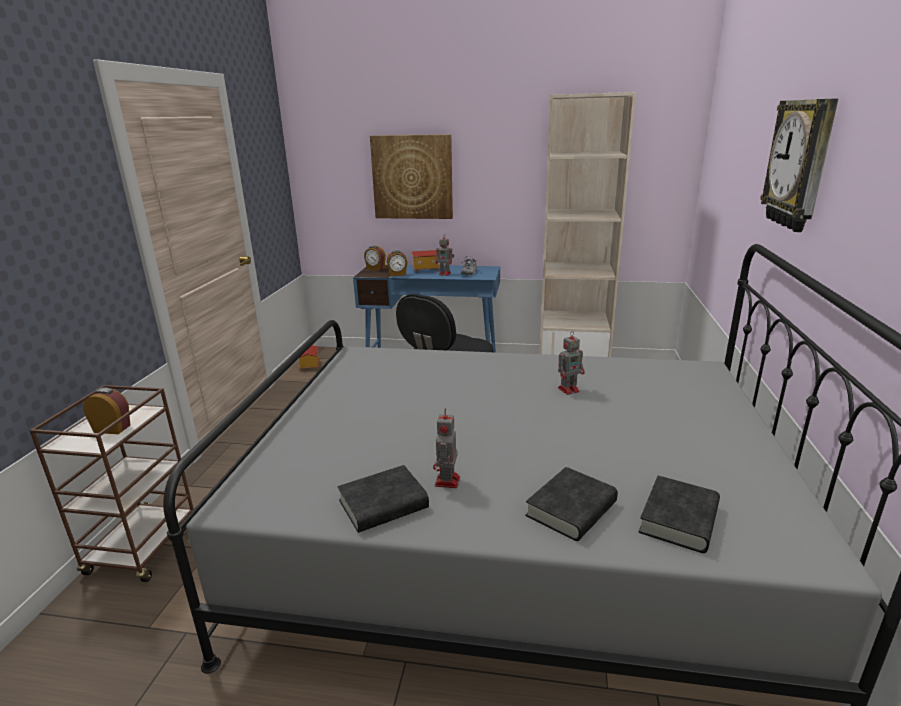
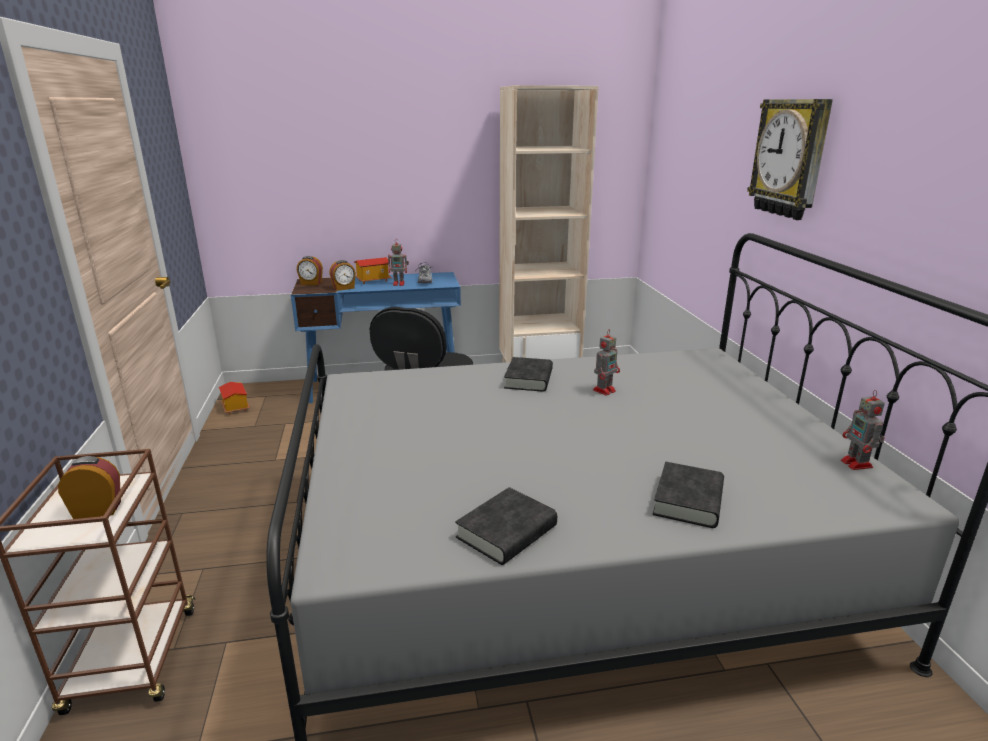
camera: 20 degrees left, 0 degrees up
(412, 177) = (347, 175): picture -> none
(447, 482) = (554, 498): toy robot -> toy robot (857, 464)
(679, 519) = (782, 492): black book -> black book (528, 379)

